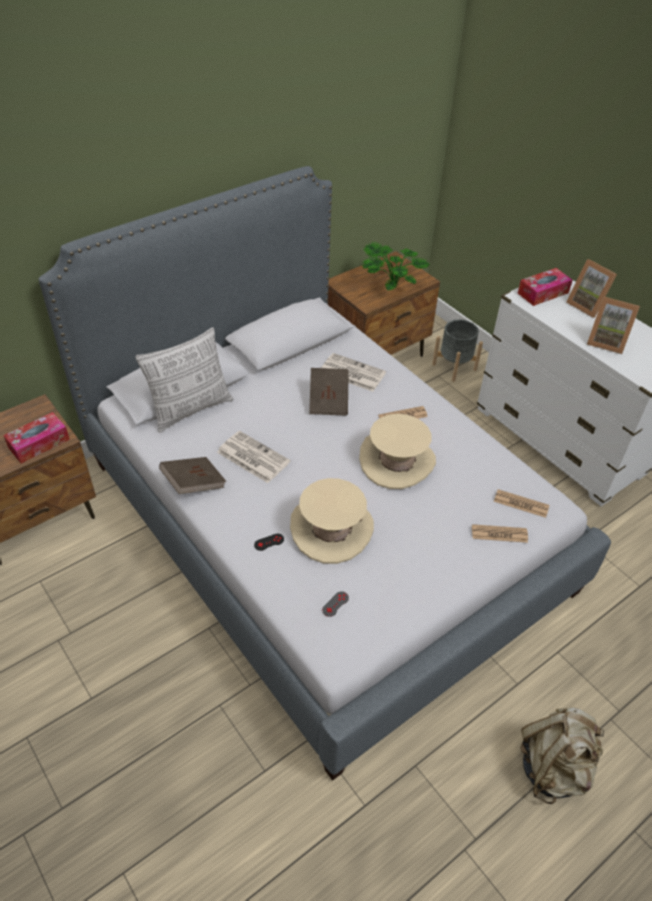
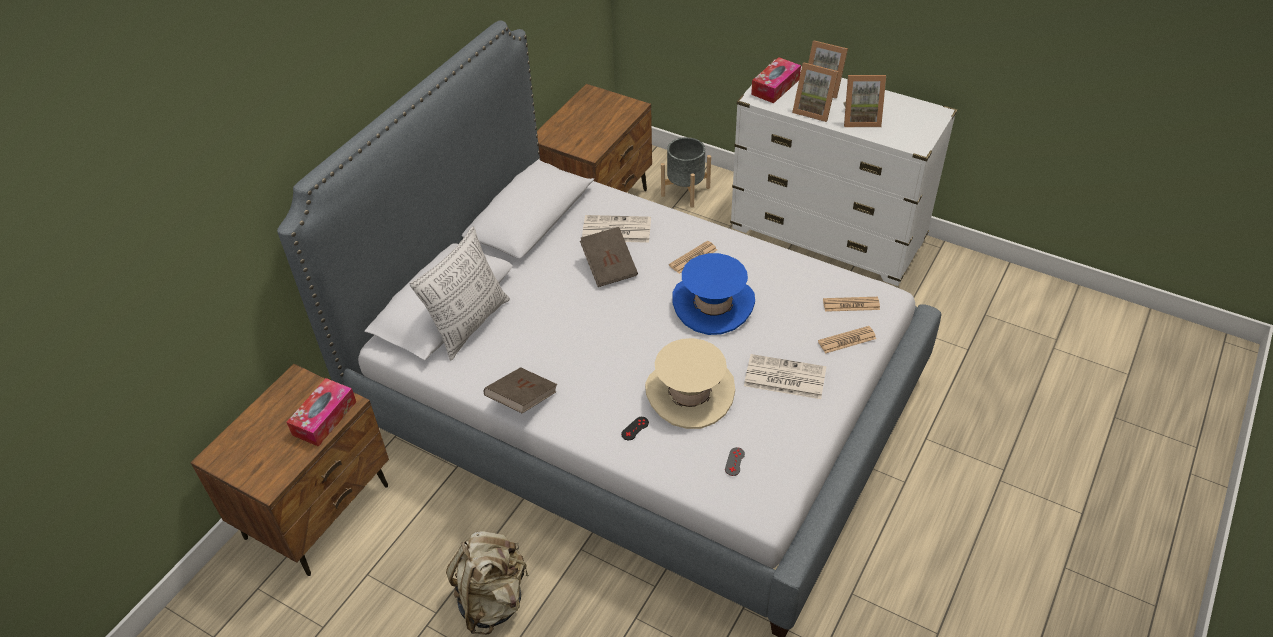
camera: 20 degrees left, 0 degrees up
(252, 457) = (566, 351): newspaper -> newspaper (783, 377)
(390, 285) = (602, 123): potted plant -> none
(397, 461) = (713, 304): beige hat -> blue hat
(553, 767) = (972, 543): beige backpack -> beige backpack (492, 599)
(567, 322) = (814, 110): none -> picture frame

